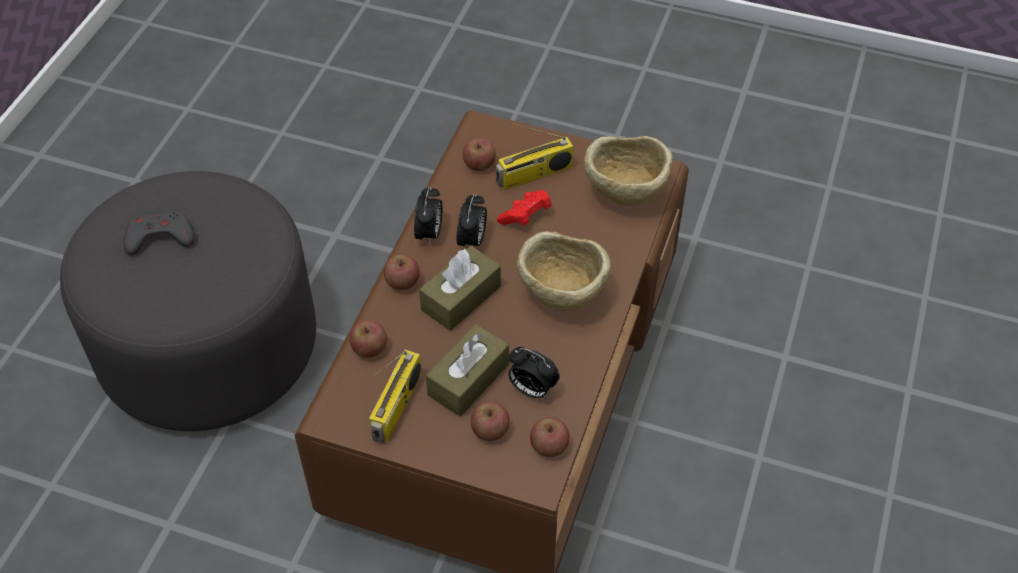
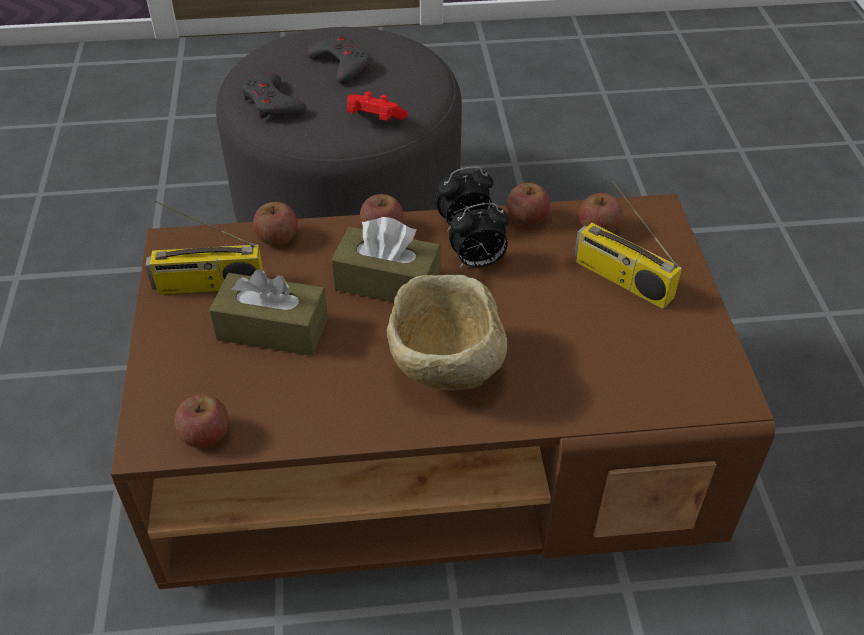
camera: 65 degrees right, 5 degrees down
(180, 301) = (272, 103): none -> grey game controller
(490, 430) = (207, 372): apple -> apple (526, 218)
(525, 216) = (548, 294): red game controller -> red game controller (374, 119)
(531, 389) = (284, 389): alarm clock -> none
(625, 194) = (660, 376): beige bowl -> none

